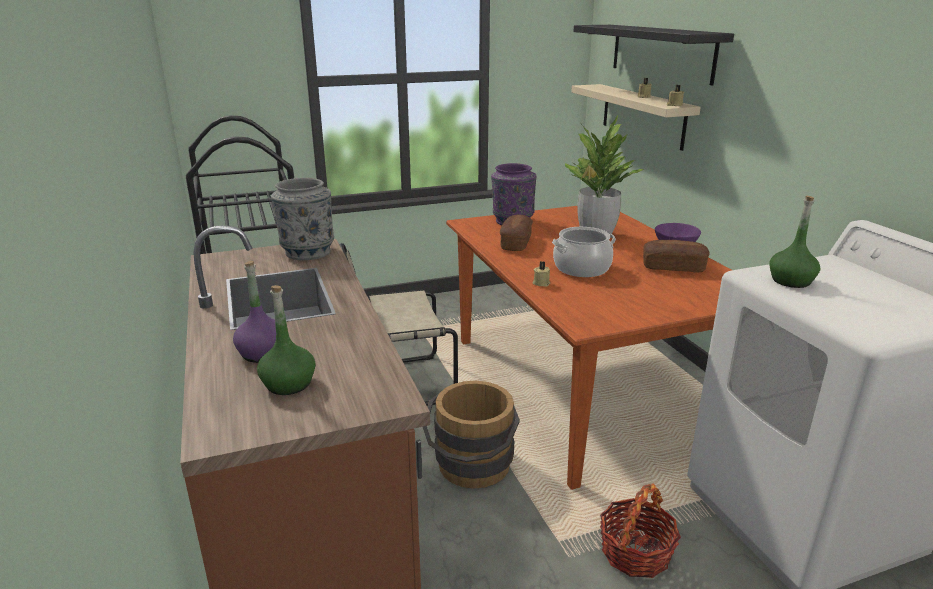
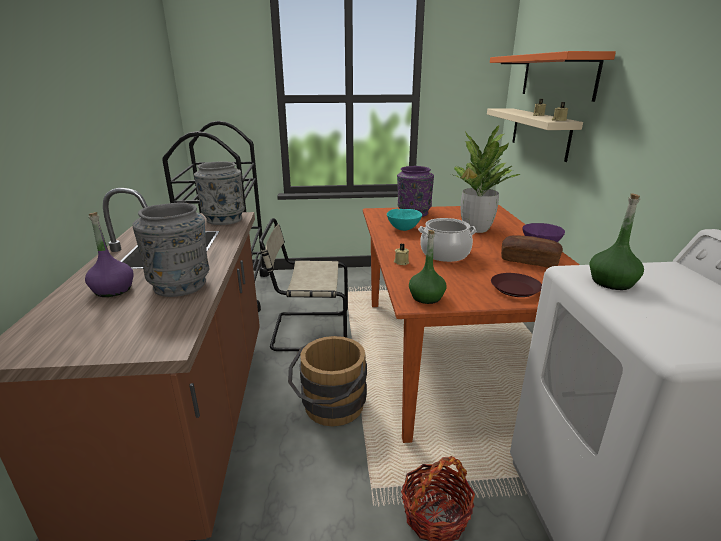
camera: 15 degrees right, 0 degrees up
(289, 384) = (104, 317): green bottle -> green bottle (426, 297)
(340, 337) = (181, 285): none -> grey vase
(516, 243) = (404, 229): bread -> turquoise bowl
(661, 52) = (557, 76): black shelf -> orange shelf
(677, 299) = (515, 289): none -> brown plate

